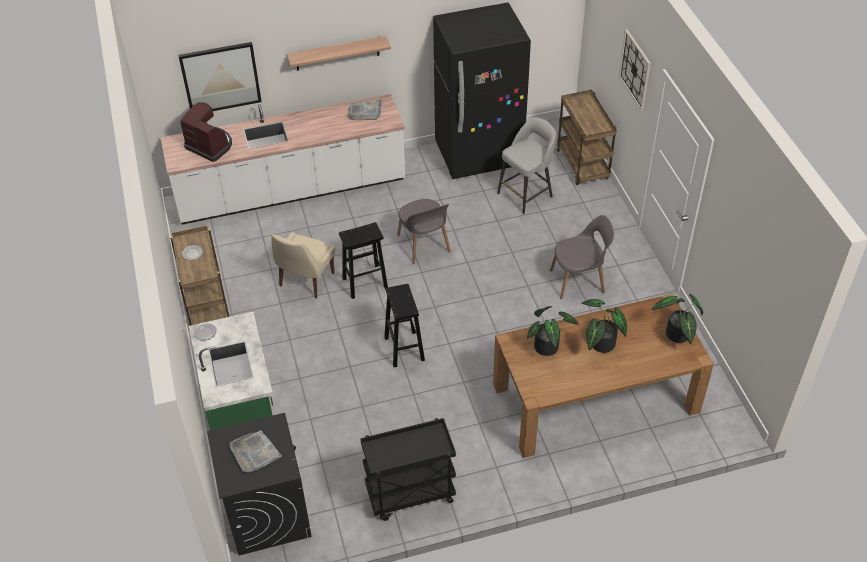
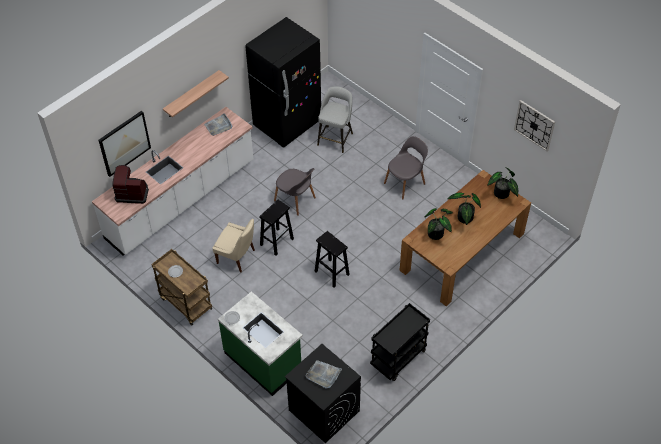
camera: 30 degrees left, 5 degrees up
(305, 281) = (237, 257): beige chair -> beige chair turned 60 degrees counterclockwise
(583, 166) = (357, 104): brown cart -> none
(635, 69) = (394, 35): wall clock -> wall clock (534, 125)

